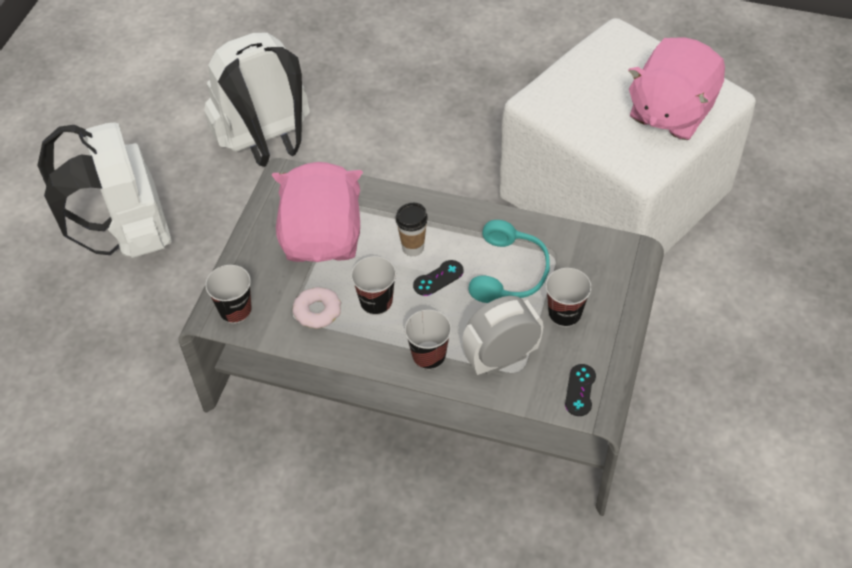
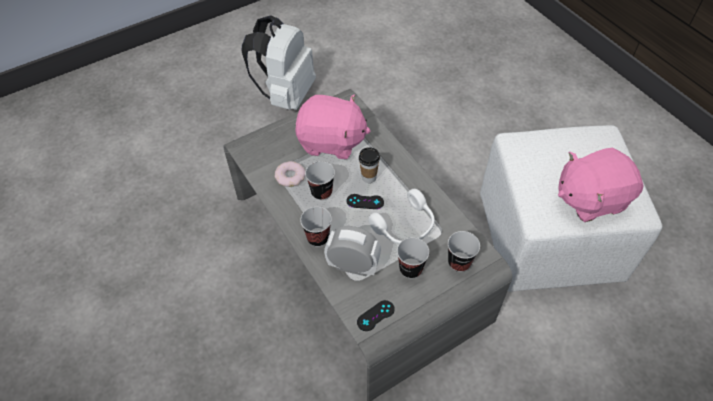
camera: 40 degrees right, 0 degrees up
(235, 311) = (255, 150): cup -> cup (459, 262)
(267, 145) = (389, 92): white backpack -> none
(323, 237) = (331, 142): pink plush toy -> pink plush toy turned 60 degrees clockwise
(511, 274) = (405, 226): turquoise headphones -> white headphones

